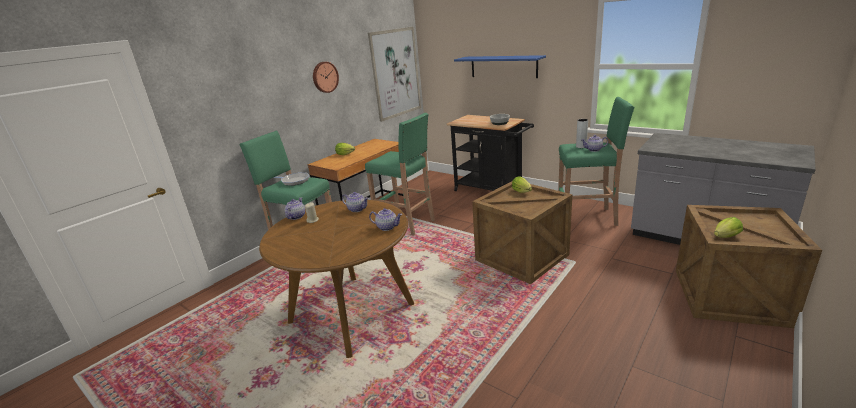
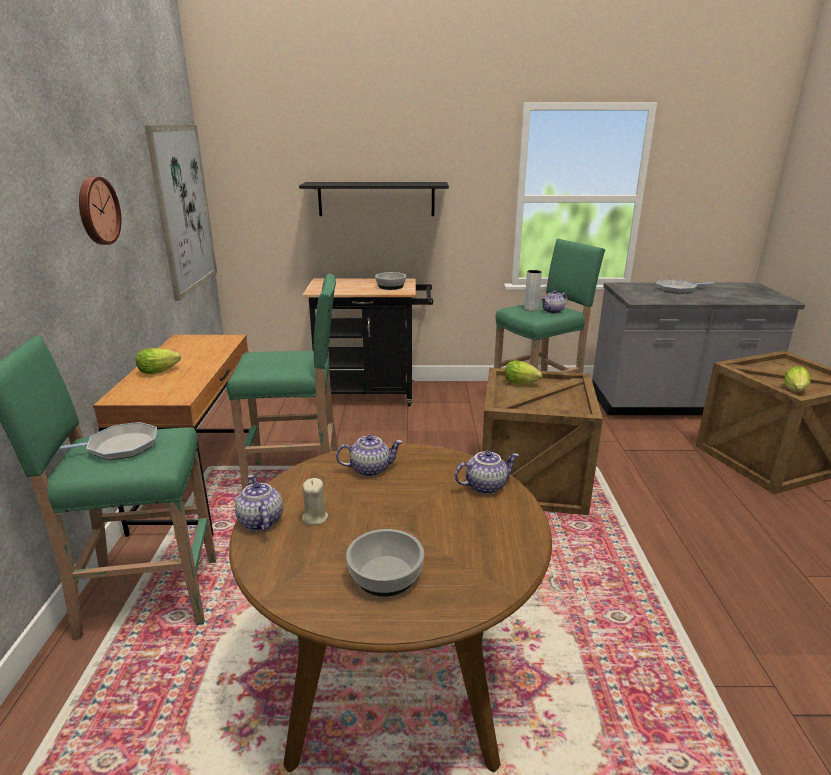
camera: 40 degrees left, 0 degrees up
(304, 245) = (386, 575): none -> bowl
(503, 66) = (376, 199): blue shelf -> black shelf
(708, 143) = (677, 289): none -> frying pan

